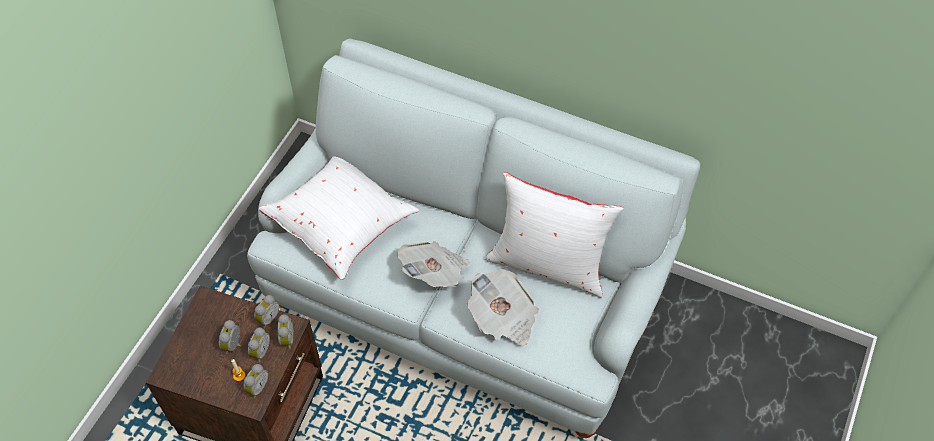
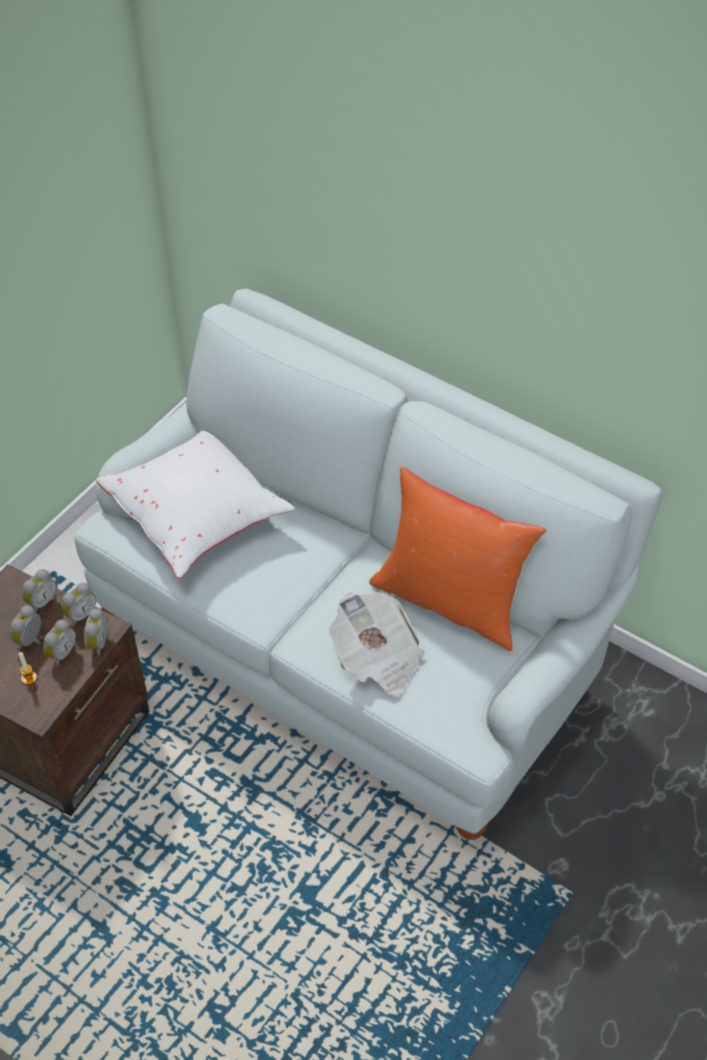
camera: 10 degrees right, 5 degrees down
(257, 387) = (47, 695): alarm clock -> alarm clock (41, 602)
(435, 273) = (302, 591): newspaper -> none
(548, 264) = (450, 600): white pillow -> orange pillow

